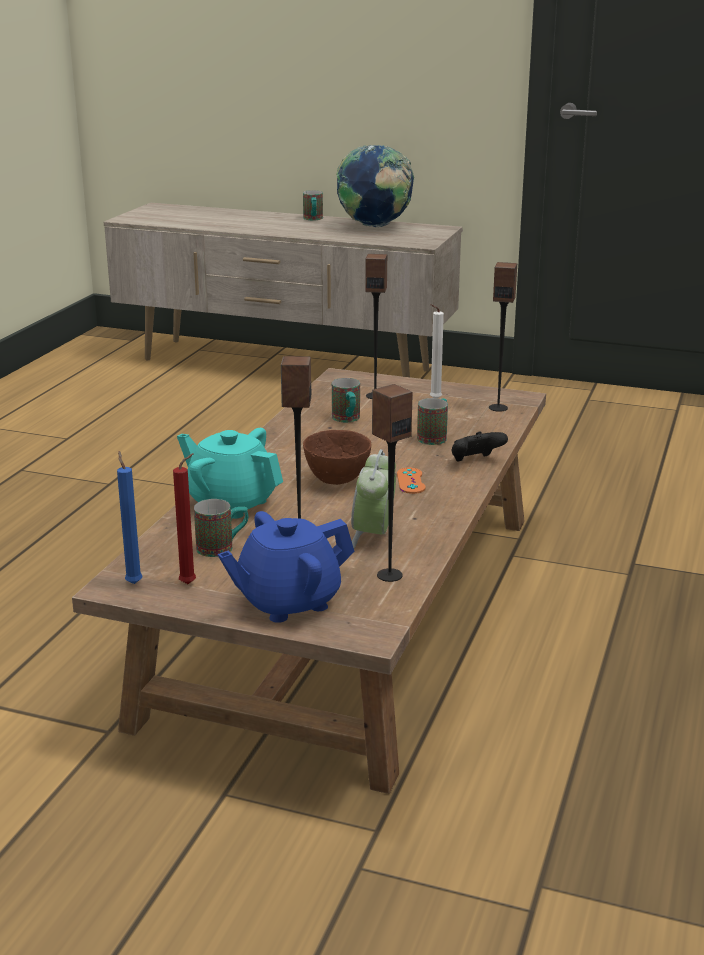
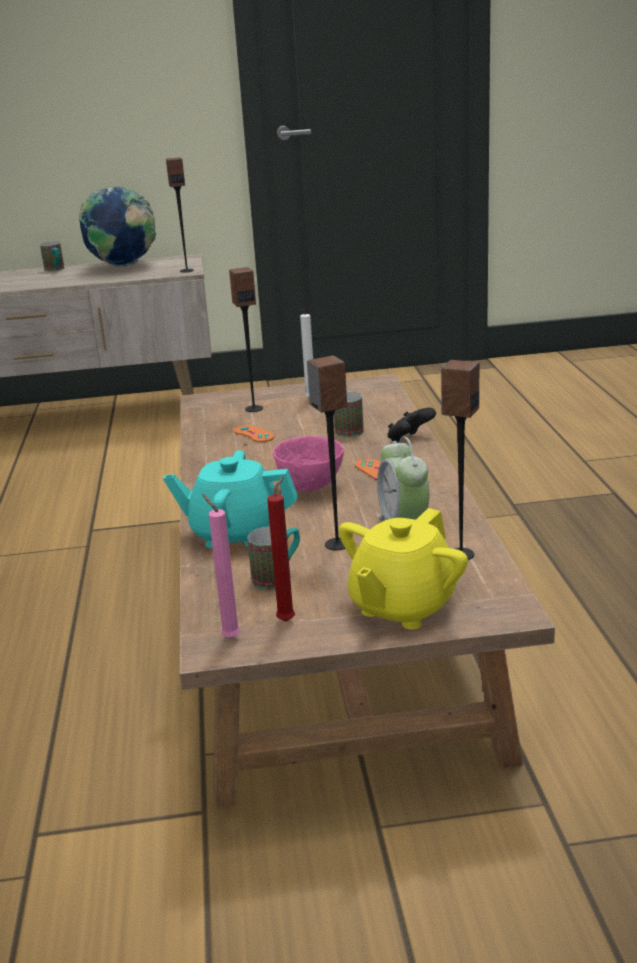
camera: 25 degrees left, 0 degrees up
(133, 582) = (229, 637): blue candle -> pink candle
(288, 602) = (402, 607): blue teapot -> yellow teapot
(338, 480) = (311, 487): brown bowl -> pink bowl
(347, 420) = (254, 434): mug -> orange game controller
(498, 408) = (372, 394): speaker -> speaker (187, 270)

